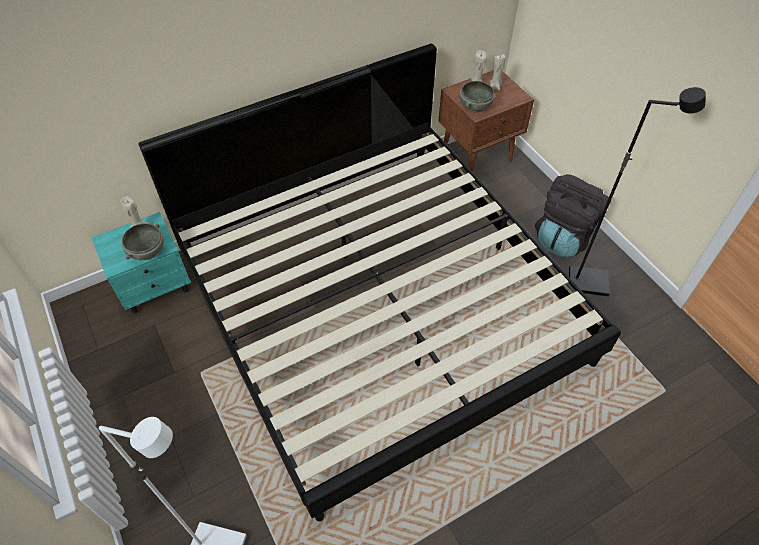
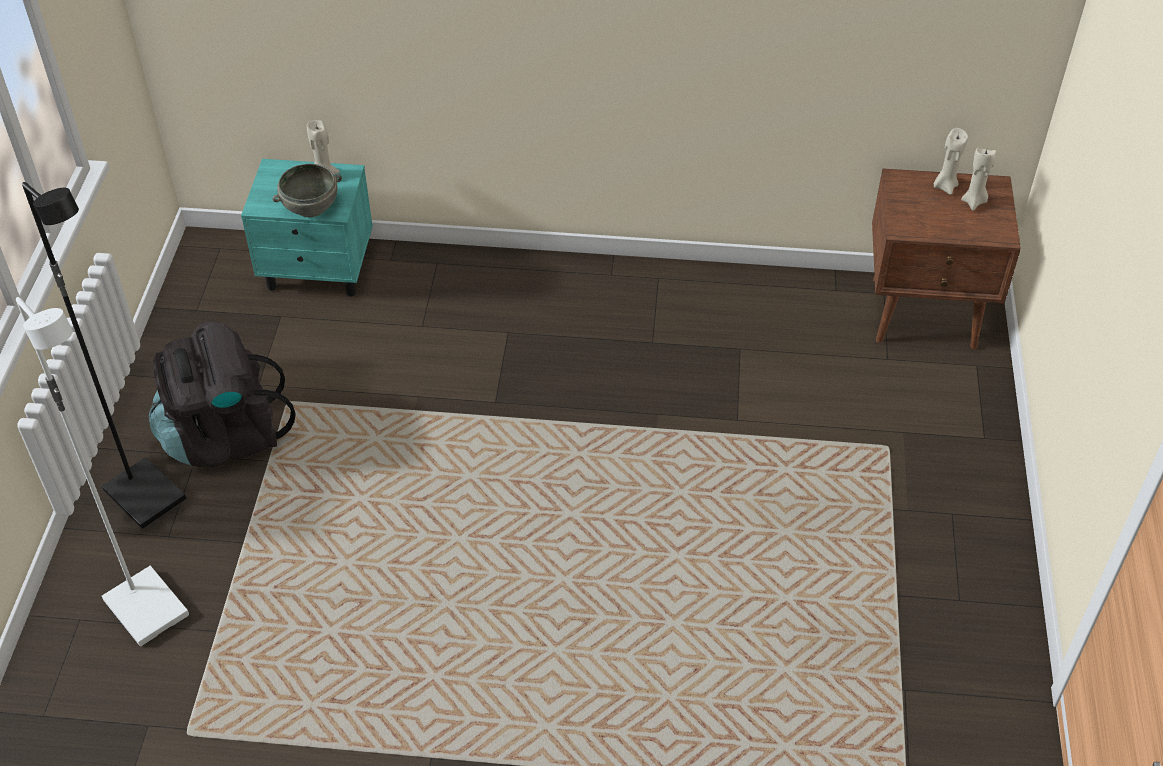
camera: 35 degrees right, 5 degrees down
(379, 305) = (581, 444): bed -> none
(474, 106) = (910, 216): grey bowl -> none
(563, 237) = (953, 501): black backpack -> black backpack (225, 436)
(588, 281) = (932, 584): black floor lamp -> black floor lamp (147, 495)

